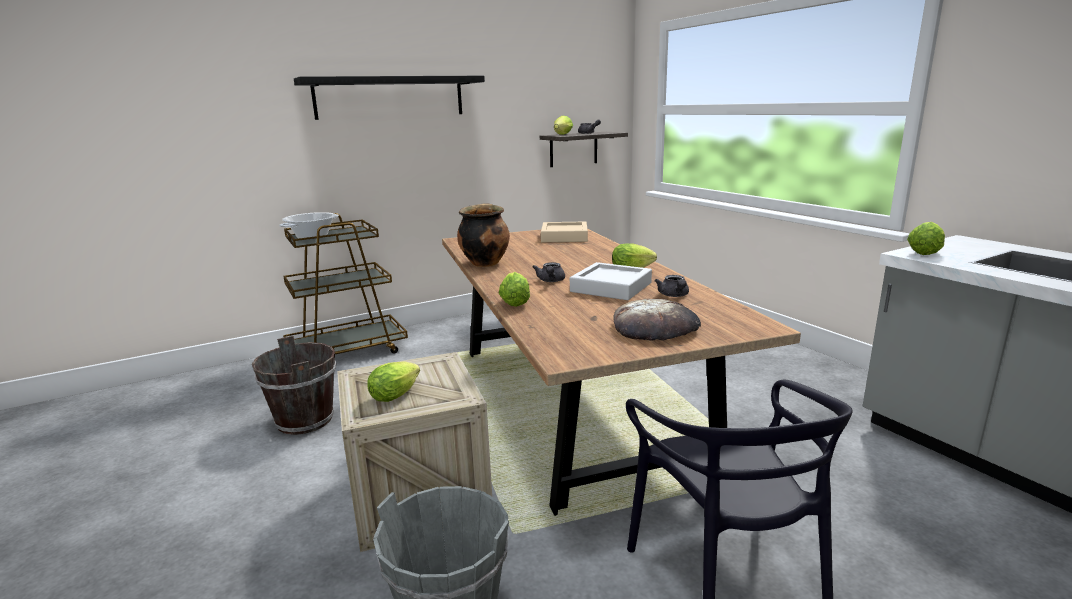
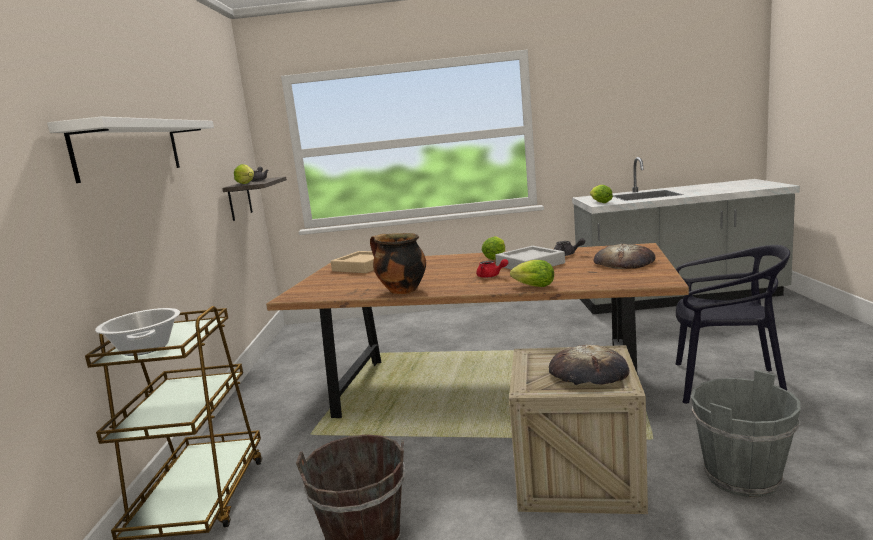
camera: 60 degrees left, 5 degrees down
(390, 97) = (130, 149): black shelf -> white shelf
(397, 394) = (588, 373): lettuce -> bread
(550, 281) = (491, 276): grey teapot -> red teapot

